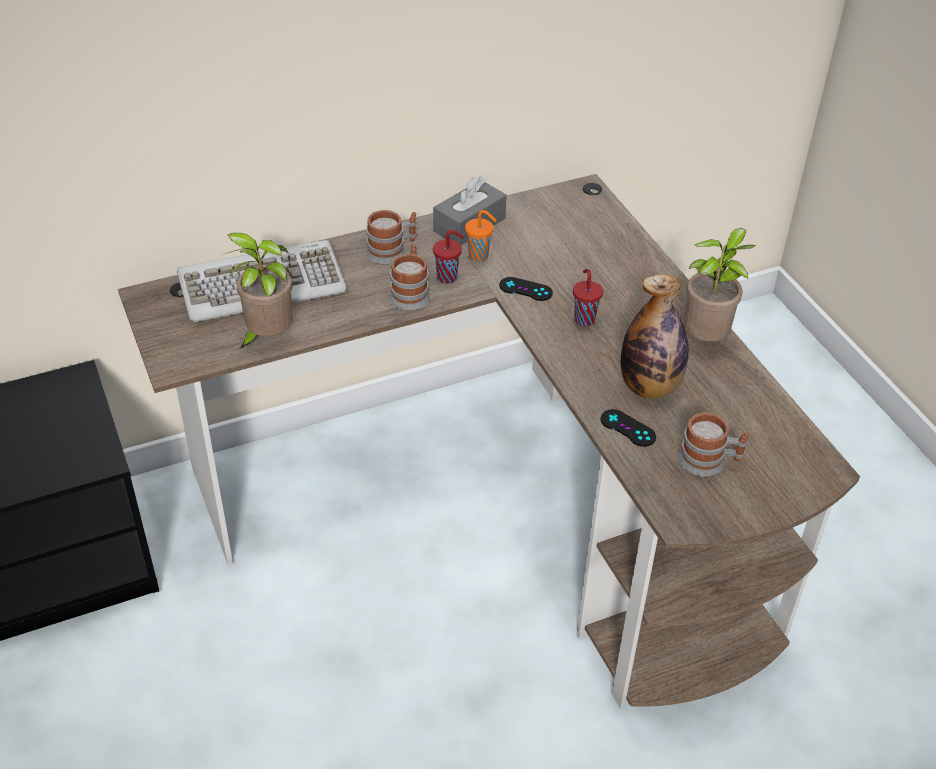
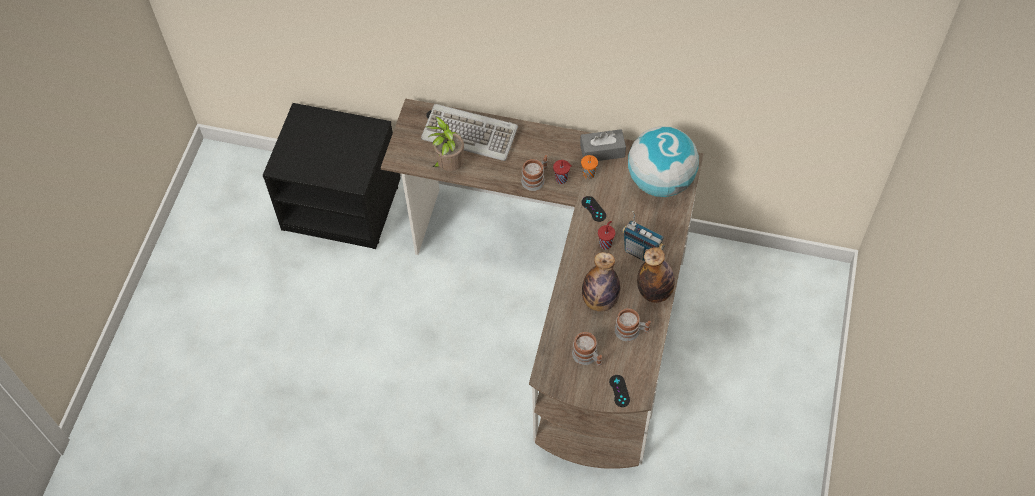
camera: 40 degrees right, 15 degrees up
(392, 251) = (549, 146): mug -> mug (631, 331)
(577, 222) = (660, 181): none -> globe
(628, 428) = (567, 316): black game controller -> black game controller (619, 391)
(640, 306) = (641, 252): none -> radio
(706, 339) = (654, 292): potted plant -> bottle

